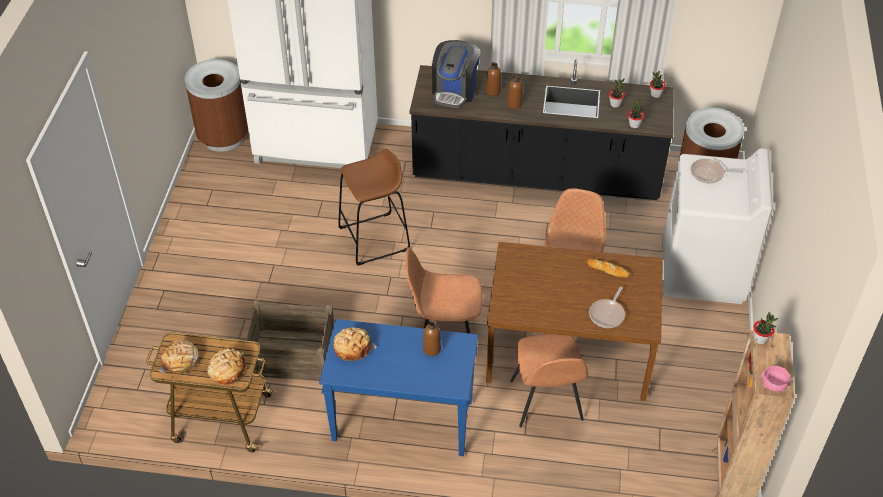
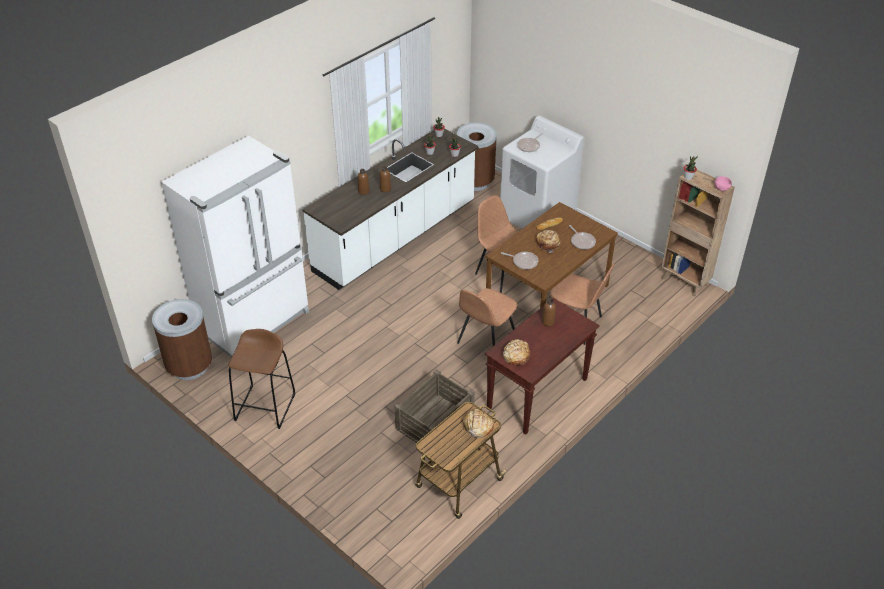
camera: 55 degrees left, 5 degrees down
(180, 361) = (448, 448): bread -> bread (548, 244)
(374, 239) = (374, 335): brown stool -> brown stool (265, 407)
(401, 421) = (537, 395): blue console table -> brown console table
(455, 90) = (344, 206): coffee machine -> none
(518, 279) = (523, 262): none -> frying pan
(536, 175) = (396, 238): black counter -> white counter

